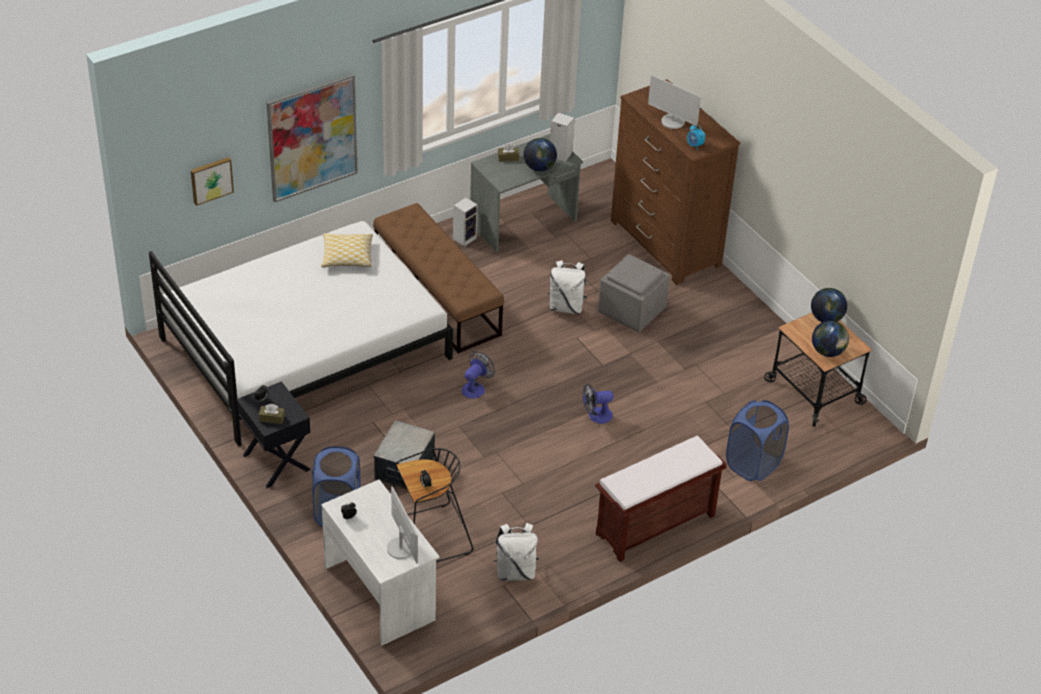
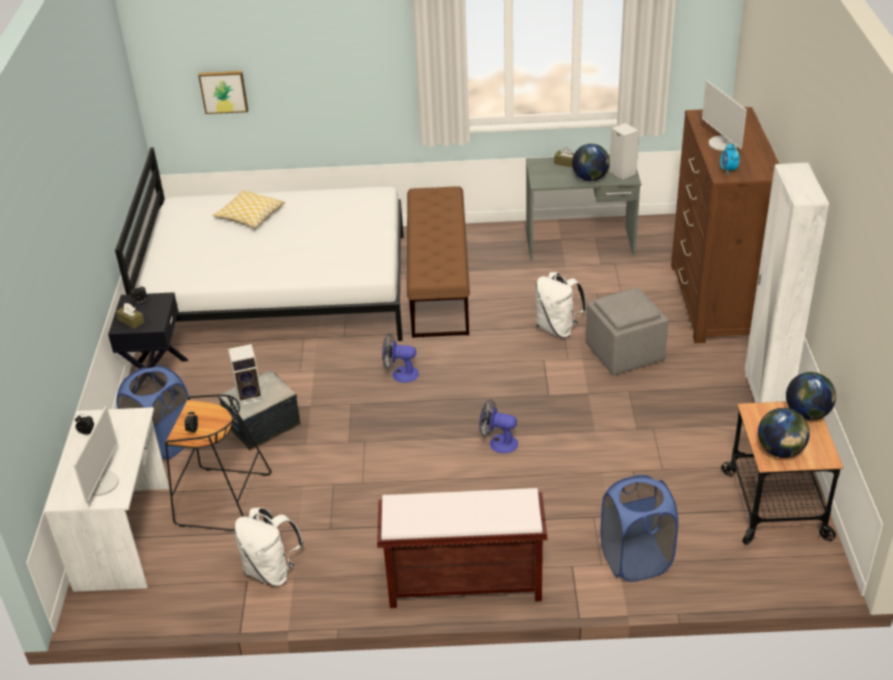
camera: 35 degrees right, 5 degrees down
(312, 137) = (340, 77): picture -> none
(347, 256) = (349, 210): pillow -> pillow (250, 216)
(465, 237) = (511, 241): speaker -> speaker (250, 396)
(475, 387) = (400, 374): fan -> fan turned 150 degrees counterclockwise
(755, 312) = (765, 397): none -> white wardrobe

